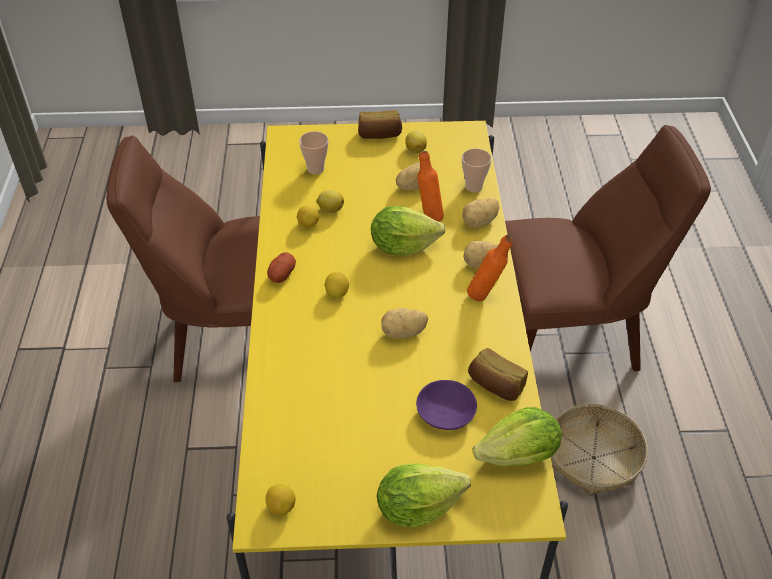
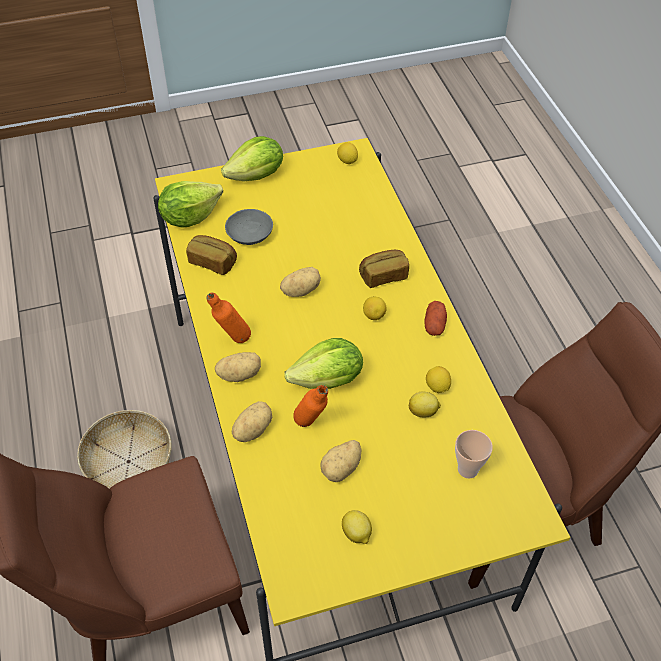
camera: 165 degrees right, 5 degrees up
(379, 135) = (413, 553): bread -> bread (383, 275)
(444, 414) = (250, 234): purple bowl -> grey bowl
(473, 187) = (268, 483): cup -> none

